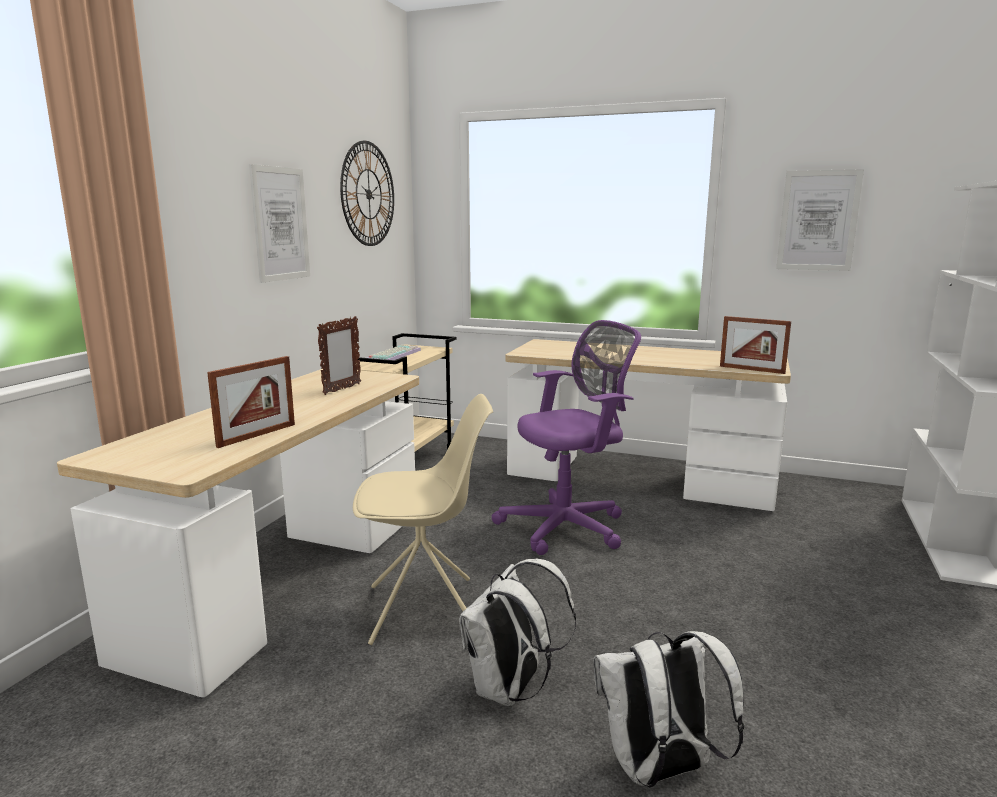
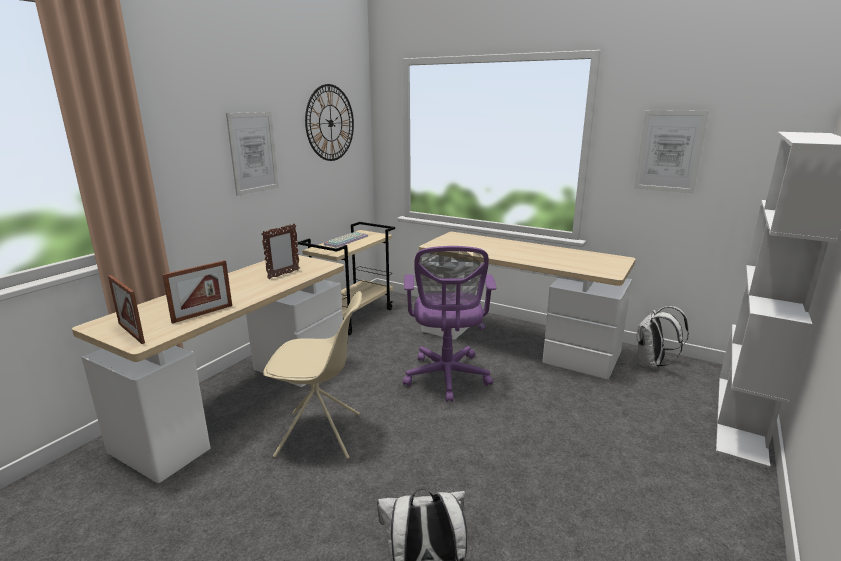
camera: 10 degrees right, 5 degrees up
(510, 690) = (351, 503): white backpack -> white backpack (652, 364)
(568, 527) = (447, 378): purple office chair -> purple office chair turned 105 degrees clockwise
(751, 369) = (595, 272): picture frame -> picture frame (131, 333)

